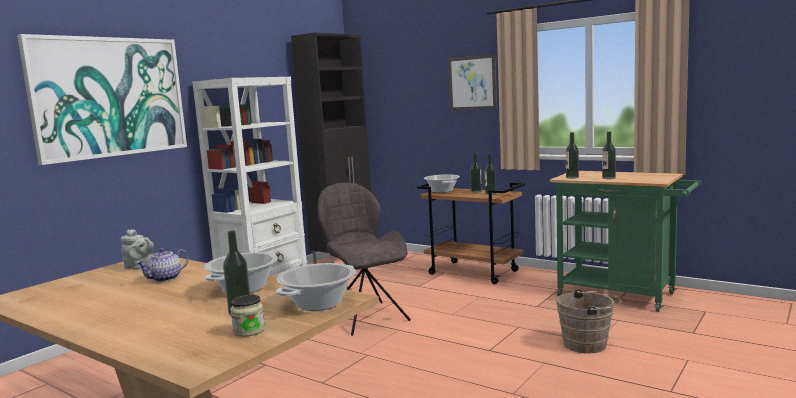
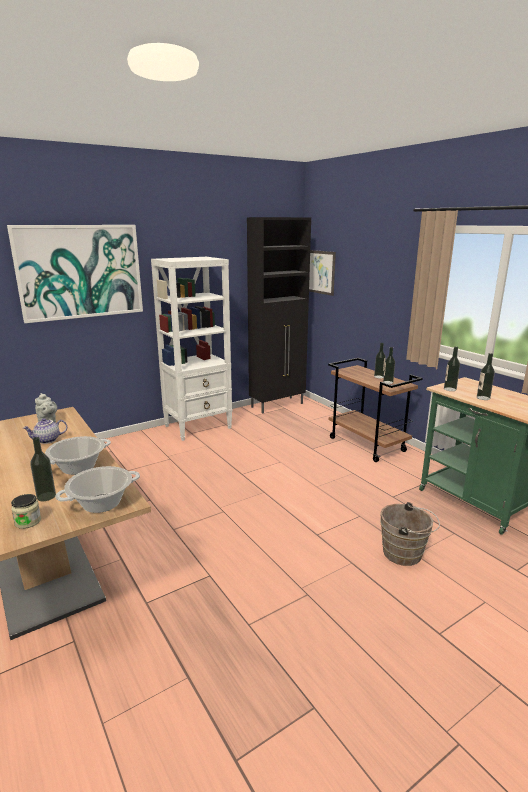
camera: 20 degrees right, 10 degrees up
(366, 317) = (250, 472): grey chair -> none
(442, 191) = (351, 370): cooking pot -> none
(472, 83) = (396, 274): picture -> picture (320, 272)

